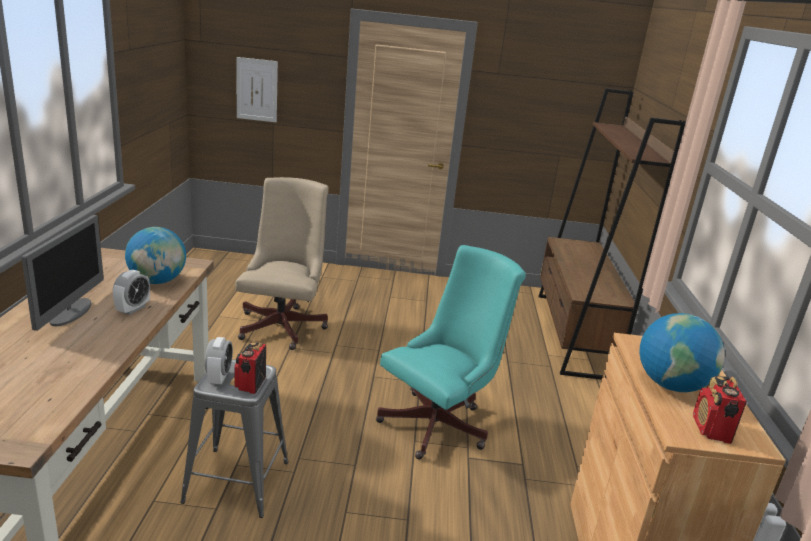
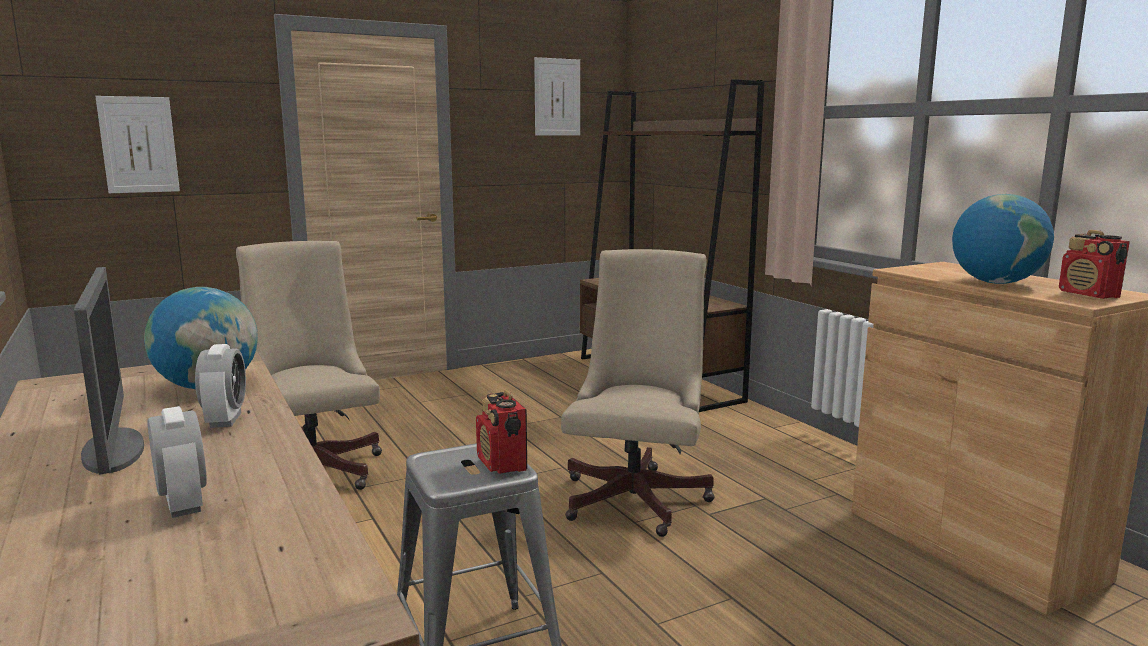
camera: 30 degrees left, 10 degrees down
(219, 378) = (448, 472): alarm clock -> alarm clock (183, 504)
(440, 423) = (638, 495): turquoise office chair -> beige office chair
(565, 85) = (557, 97): none -> picture

